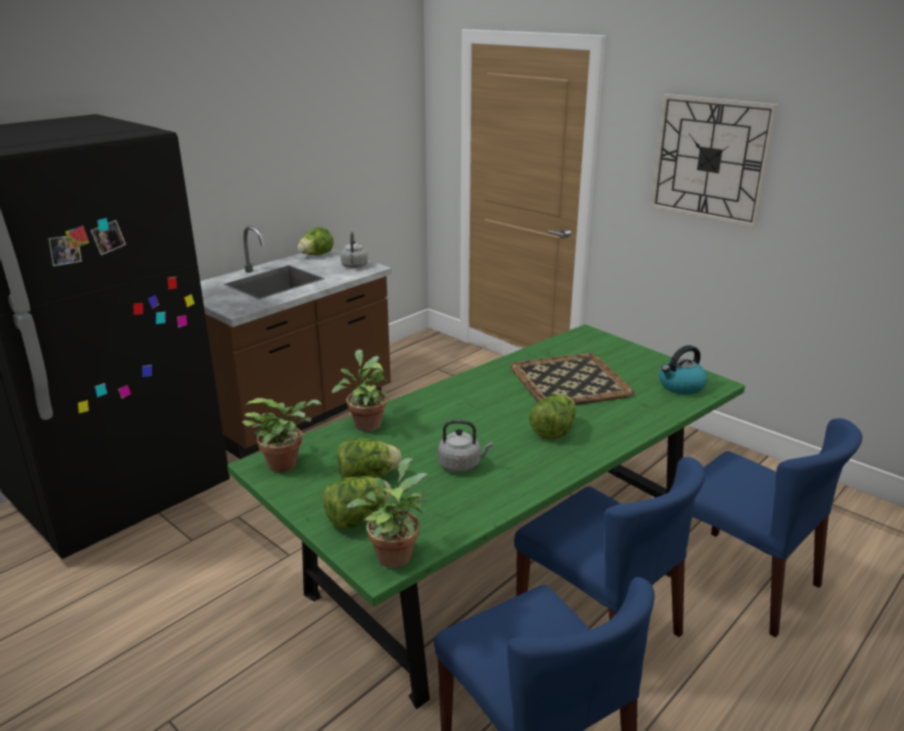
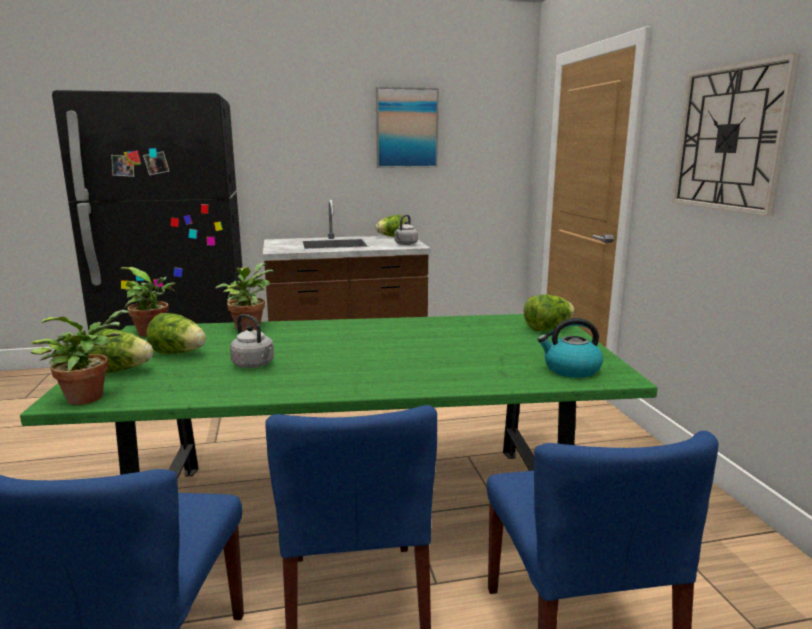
camera: 35 degrees right, 10 degrees down
(308, 120) = (406, 128): none -> picture
(553, 431) = (373, 366): lettuce -> lettuce (547, 328)
(568, 380) = (461, 341): tray -> none

